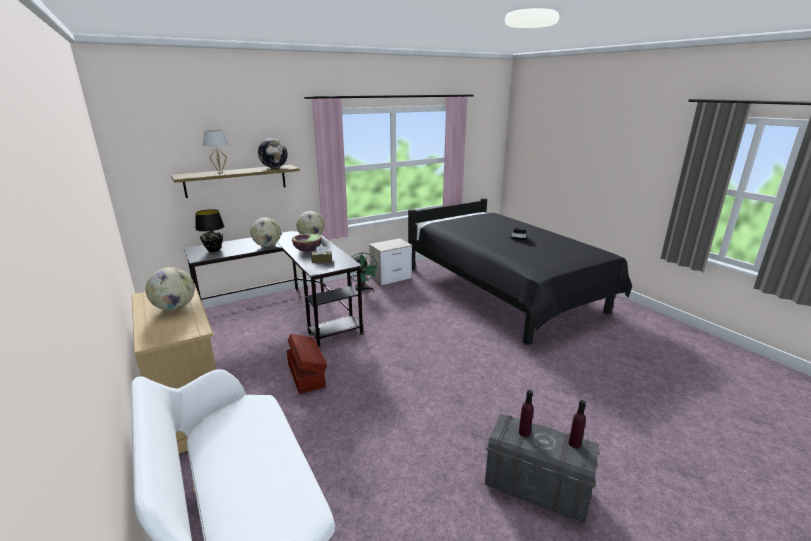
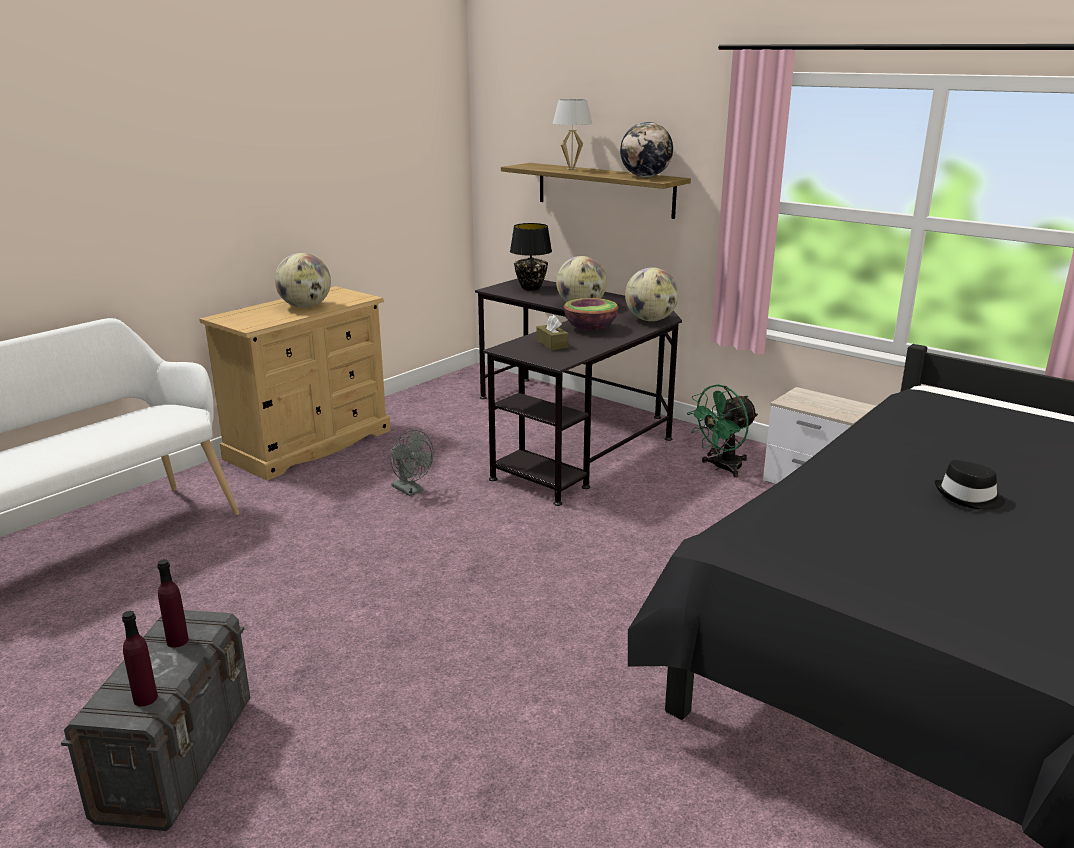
camera: 70 degrees right, 0 degrees up
(306, 374) = (411, 490): brown storage box -> grey fan

